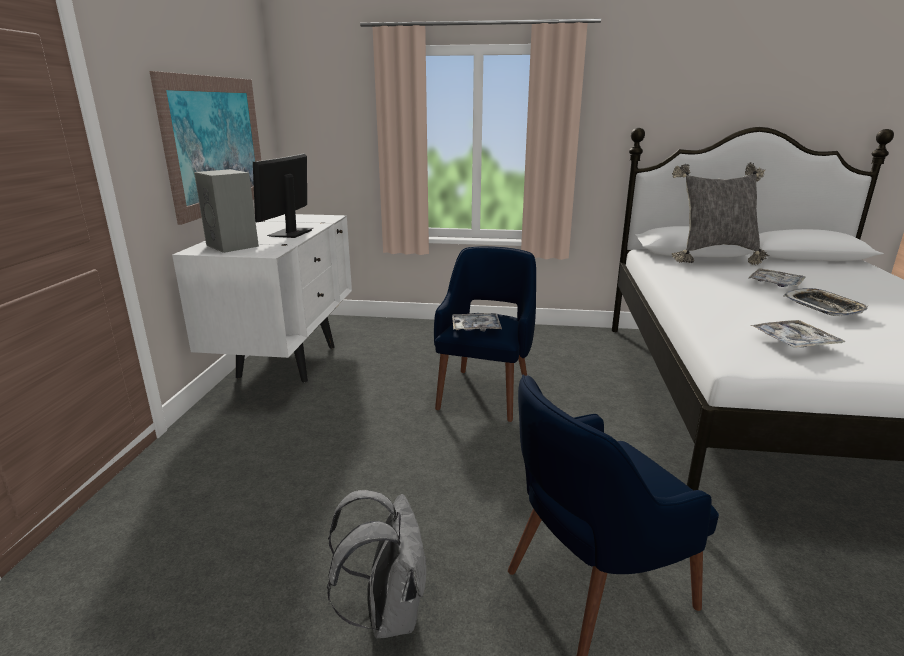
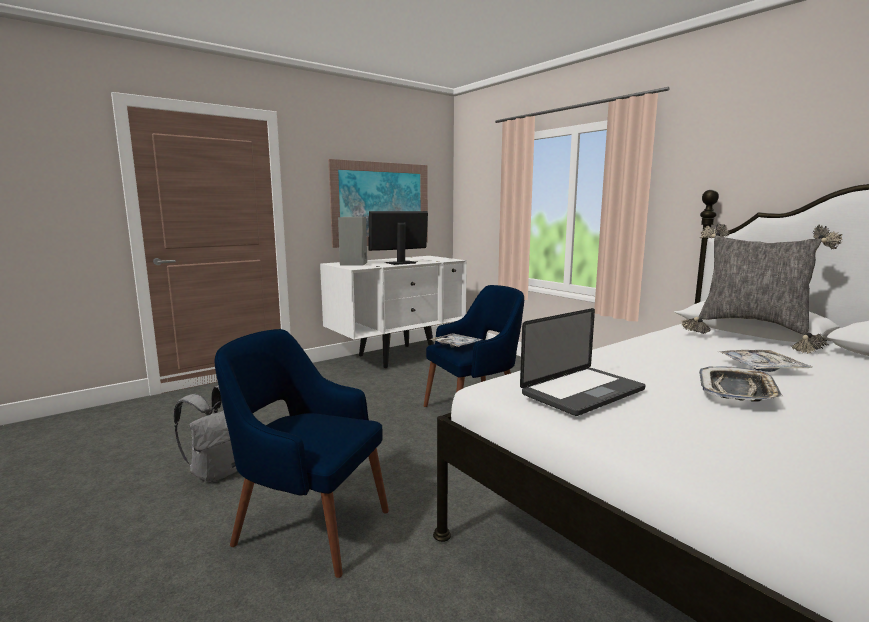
camera: 45 degrees right, 10 degrees down
(794, 341) = (583, 392): tray -> laptop

